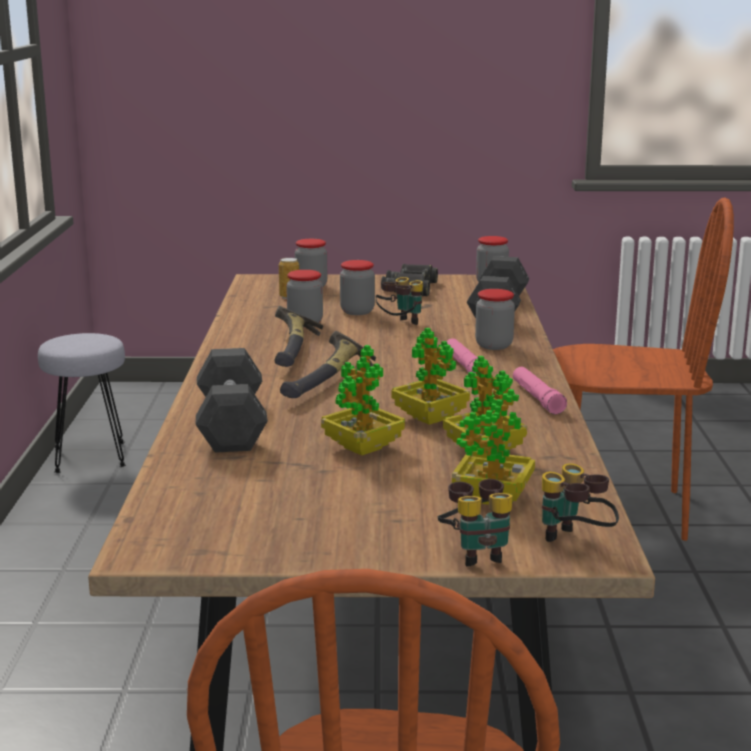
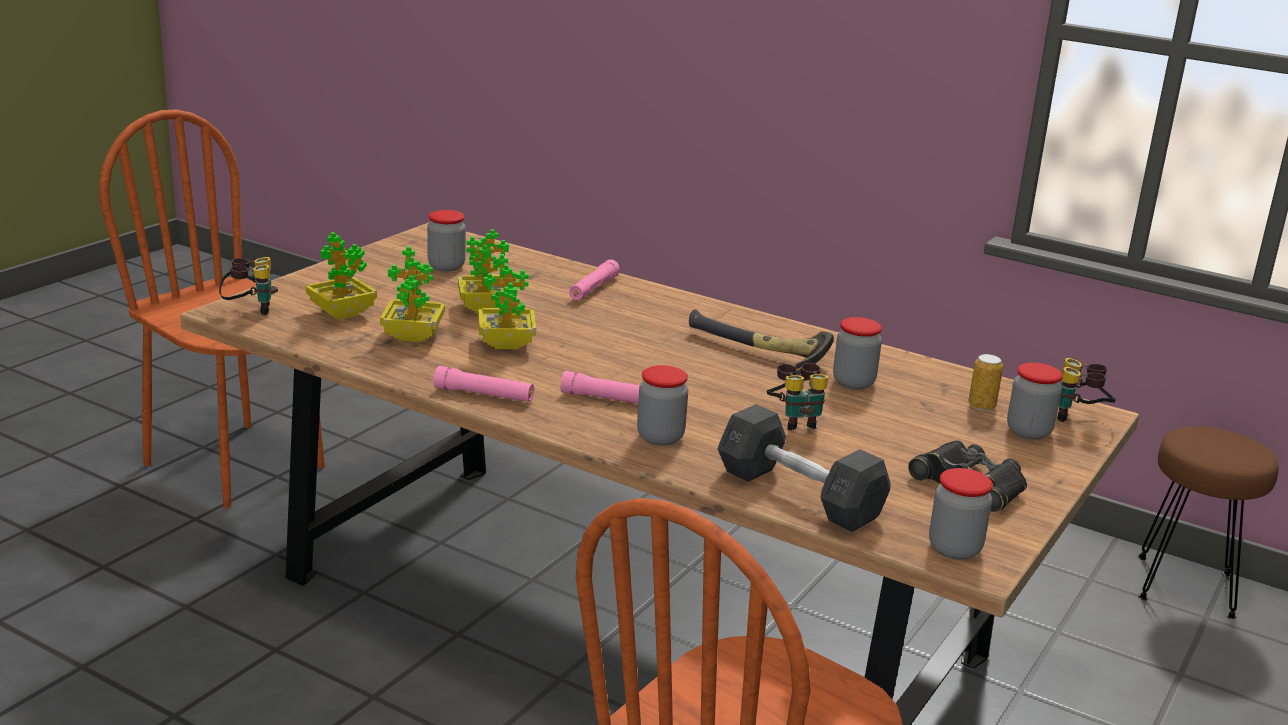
camera: 120 degrees right, 5 degrees up
(90, 457) = (1187, 587): grey stool -> brown stool
(231, 424) = (593, 289): grey dumbbell -> pink flashlight
(330, 381) = (647, 340): hammer -> none
(357, 311) = (877, 419): jar -> jar (446, 266)
(477, 554) = (288, 287): binoculars -> binoculars (1078, 419)

